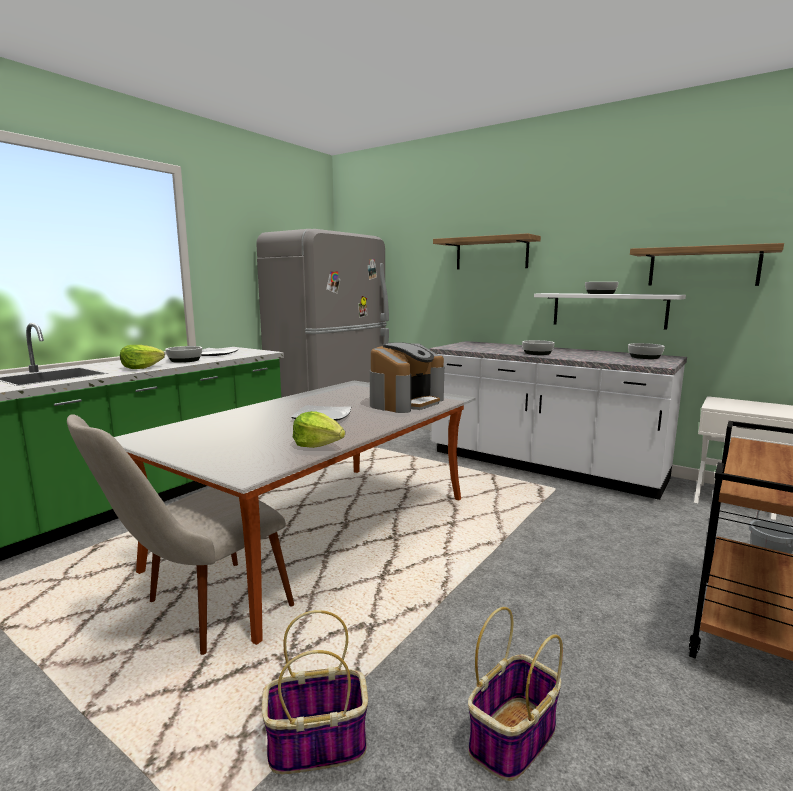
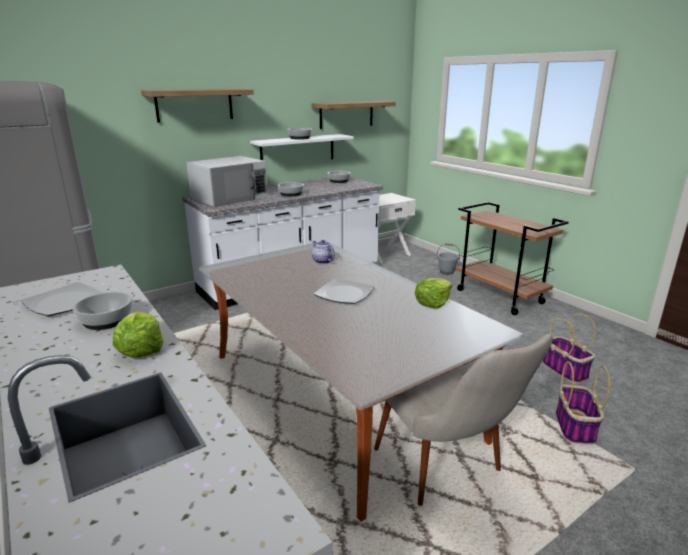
camera: 70 degrees left, 10 degrees up
(406, 402) = (322, 261): coffee machine -> teapot
(487, 346) = (230, 197): none -> white microwave

